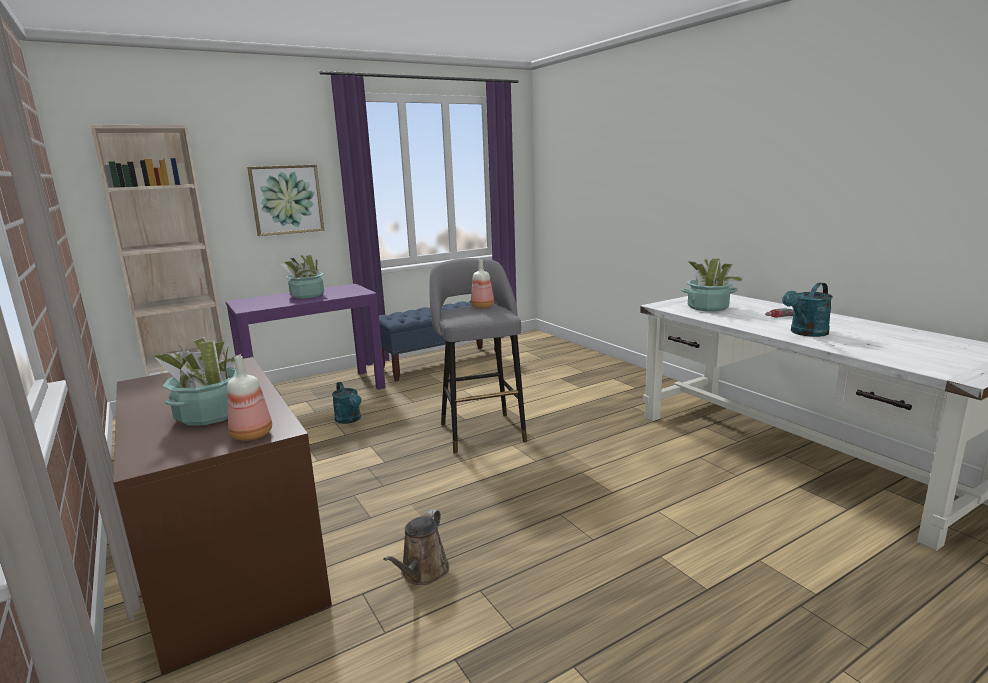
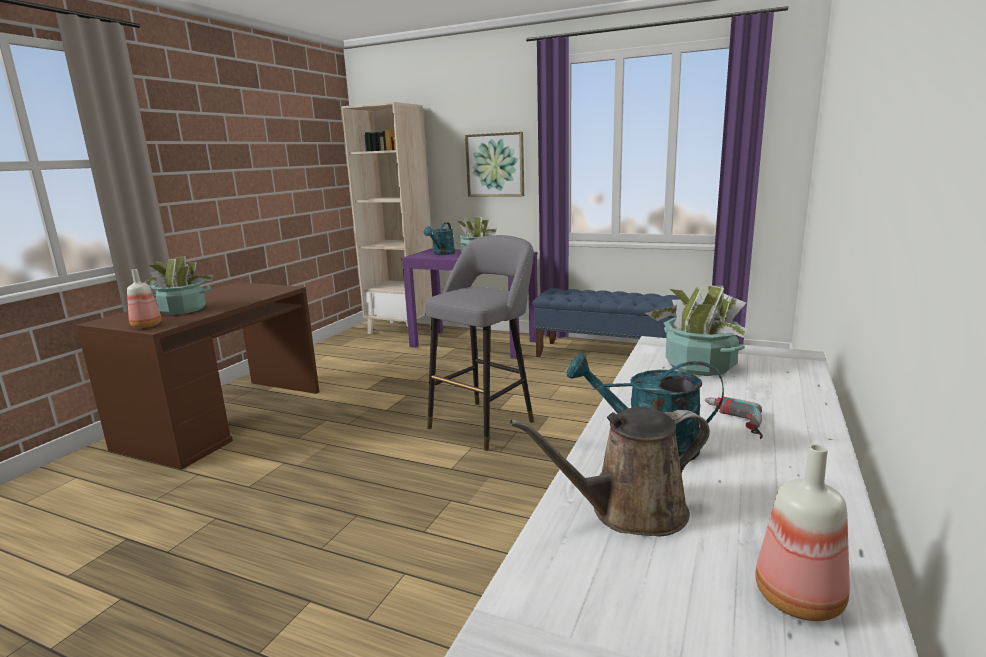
camera: 55 degrees right, 0 degrees up
(350, 420) = (442, 372): turquoise watering can -> turquoise watering can (442, 254)
(422, 572) = (231, 485): brown watering can -> brown watering can (630, 512)
(482, 307) = (492, 290): bottle -> bottle (800, 597)

